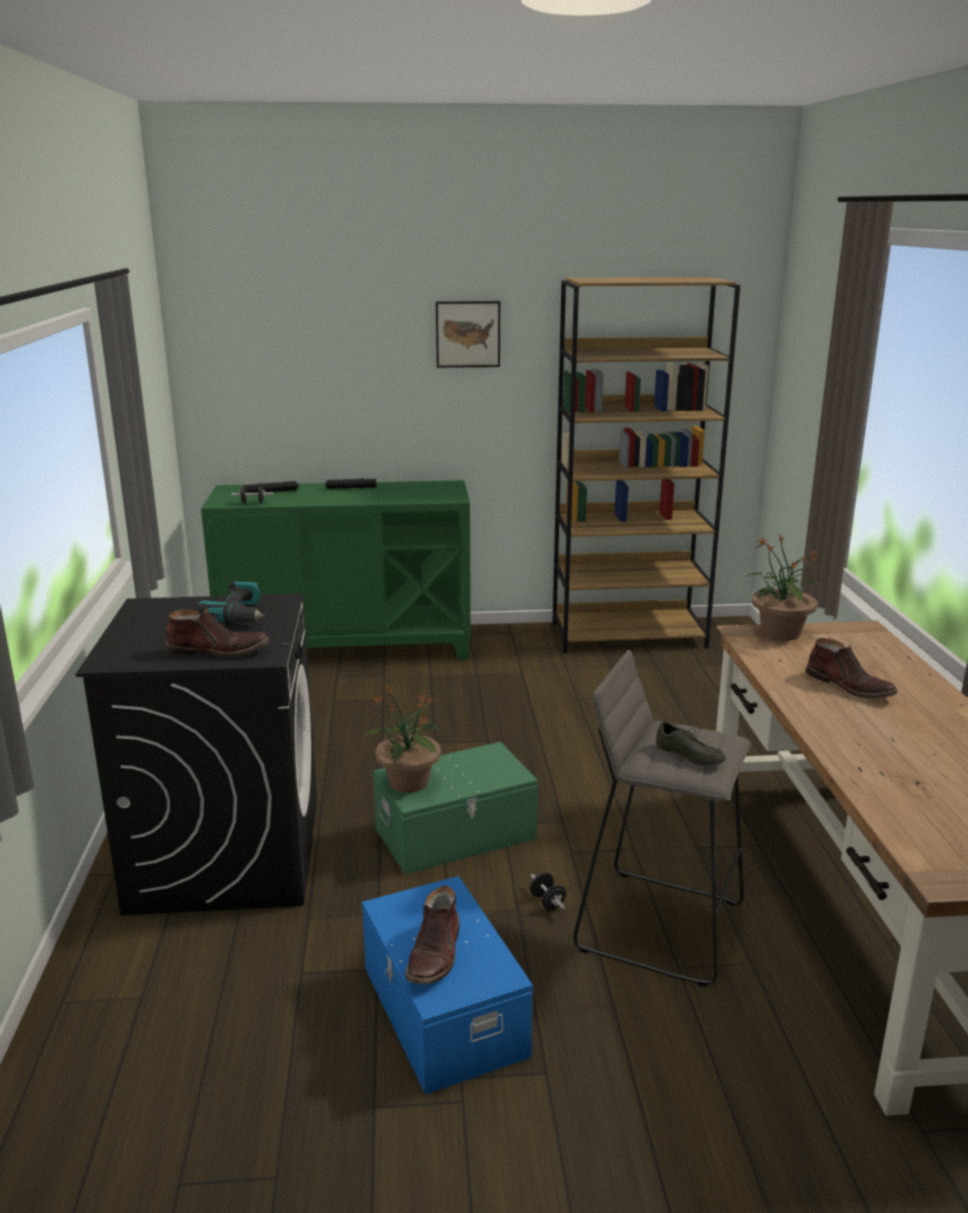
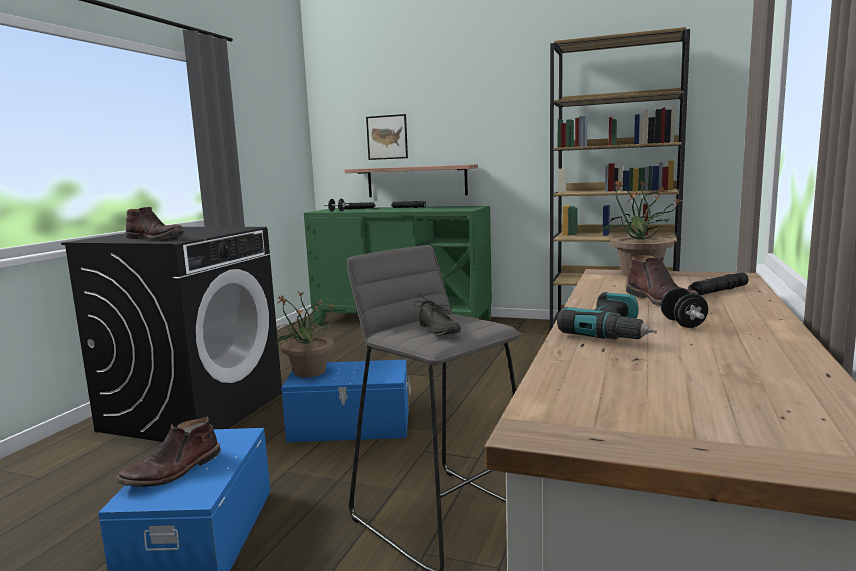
camera: 25 degrees right, 10 degrees down
(239, 615) = (207, 230): power drill -> power drill (612, 332)
(352, 445) = (416, 181): none -> shelf
(456, 834) = (351, 425): green storage box -> blue storage box
(468, 334) = (493, 99): picture -> picture (387, 137)
(547, 902) = (366, 480): black dumbbell -> black dumbbell (683, 324)
(878, 661) = (718, 291): none -> black flashlight

